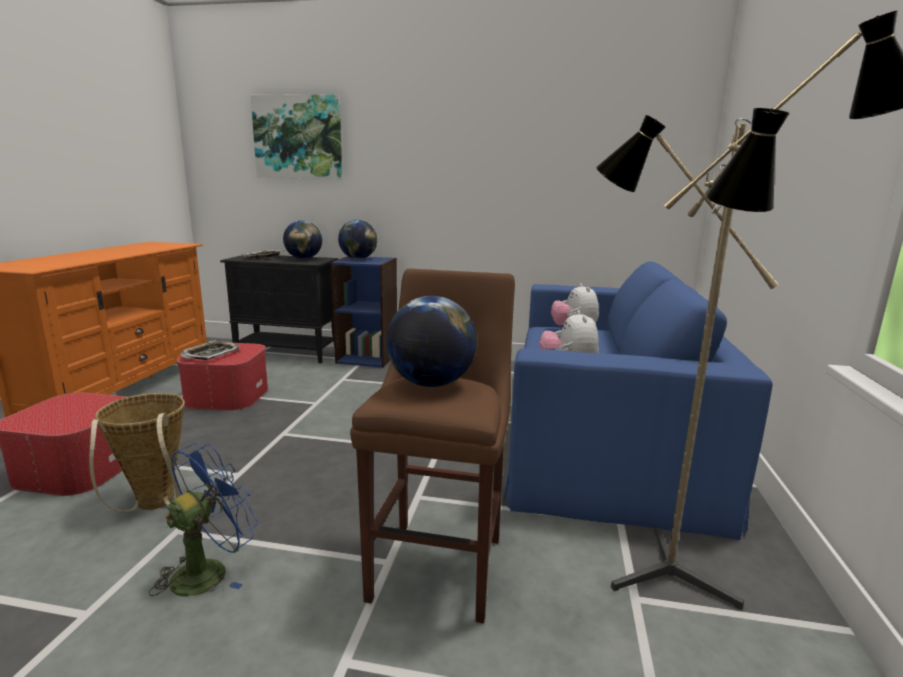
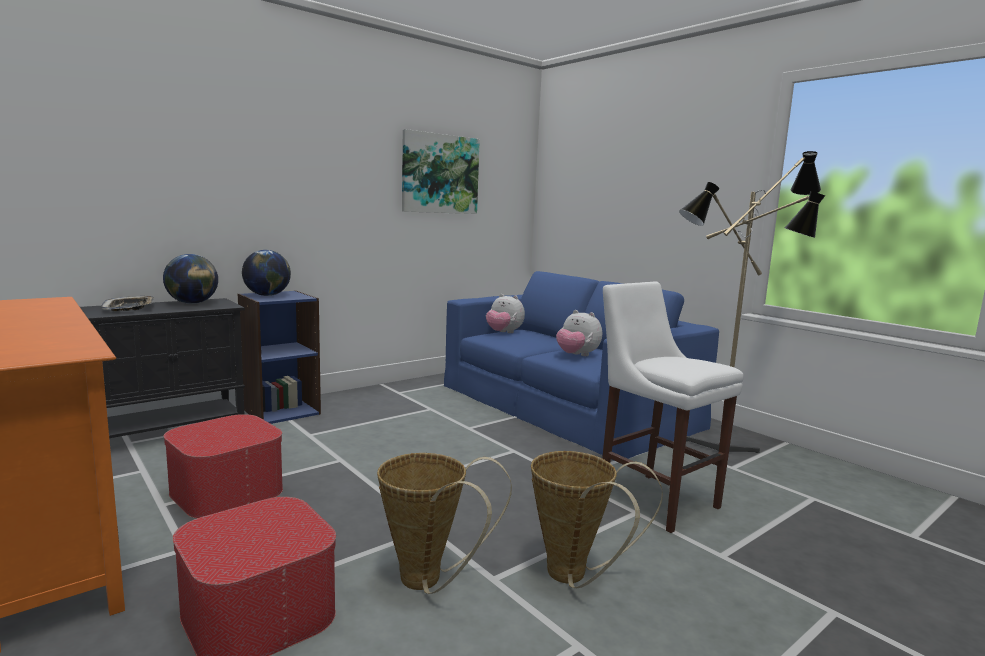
camera: 50 degrees left, 5 degrees down
(209, 570) = (574, 577): blue fan -> basket
(211, 354) = (215, 438): tray -> none
(298, 137) = (159, 146): picture -> picture (440, 174)
(431, 384) = (670, 361): globe -> none
(440, 562) = (654, 498): brown stool -> white stool

